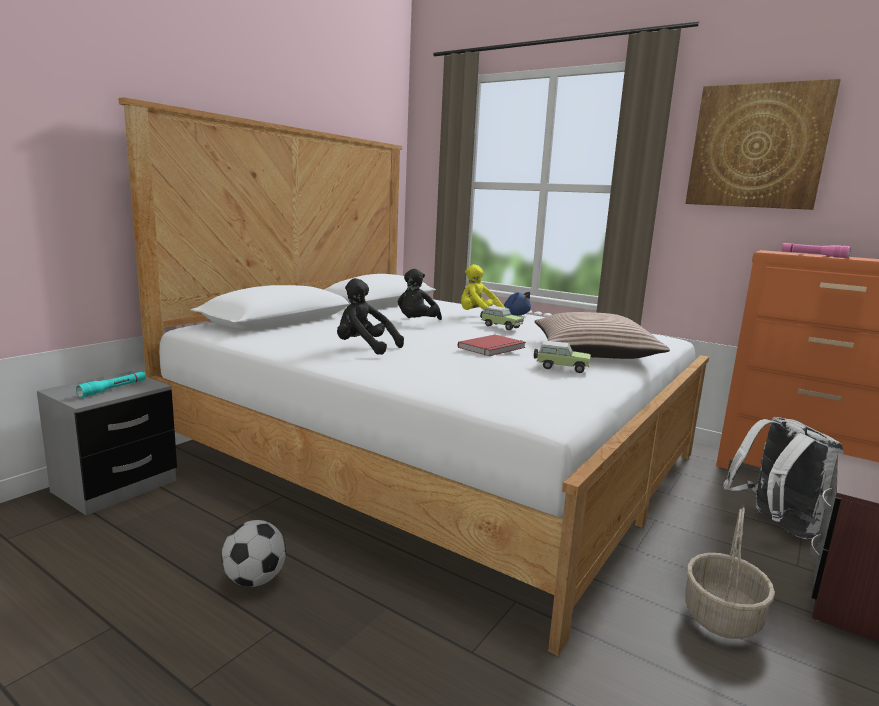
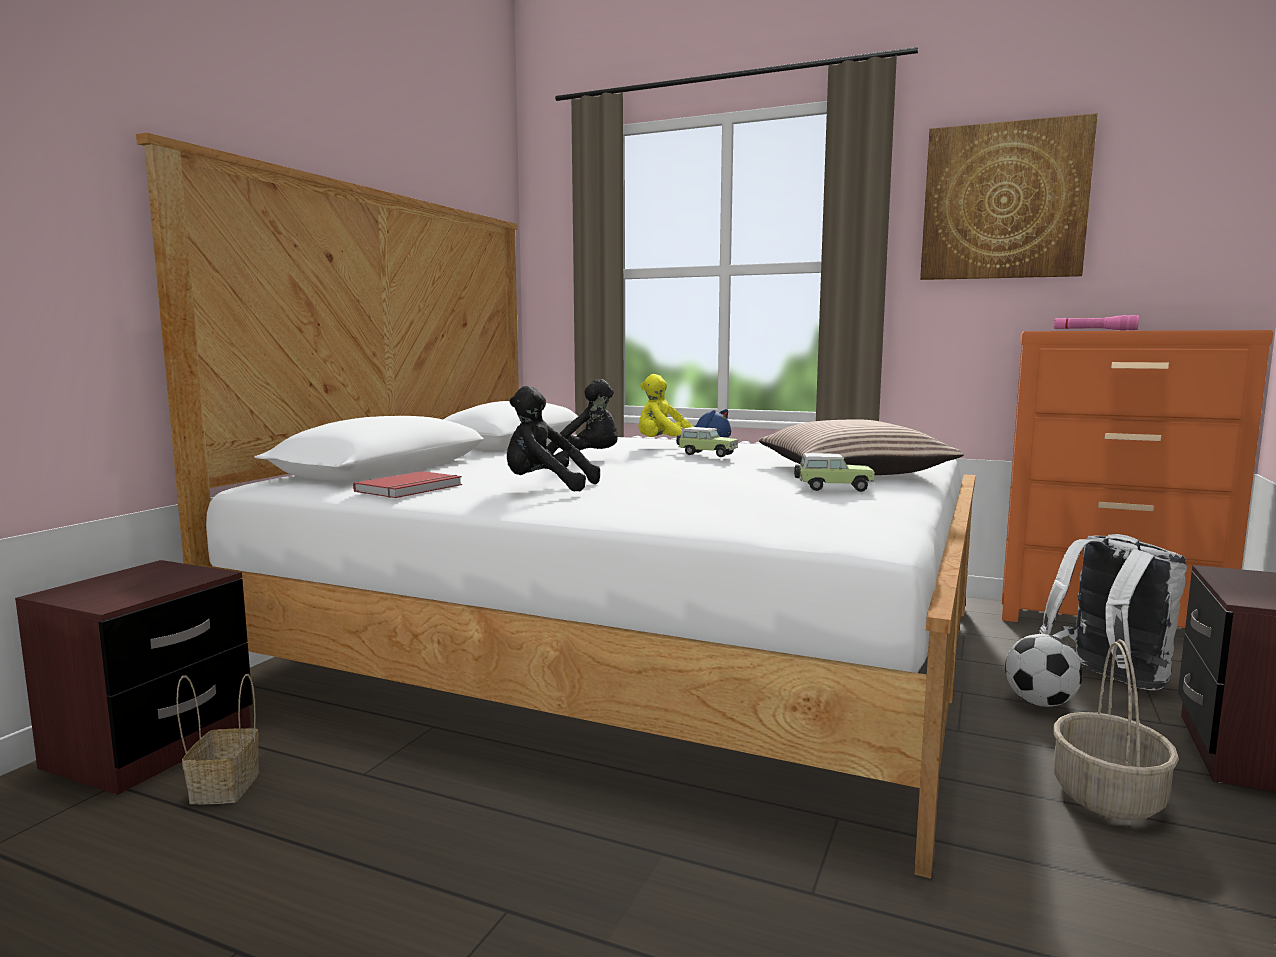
camera: 10 degrees left, 5 degrees down
(113, 389) = (148, 584): turquoise flashlight -> none
(115, 486) = (151, 747): grey nightstand -> brown nightstand
(146, 518) = (224, 786): none -> basket
(254, 580) = (443, 847): football -> football (1039, 703)
(417, 323) = (588, 459): black plush toy -> black plush toy turned 75 degrees counterclockwise
(493, 348) = (726, 474): red book -> red book (411, 488)

